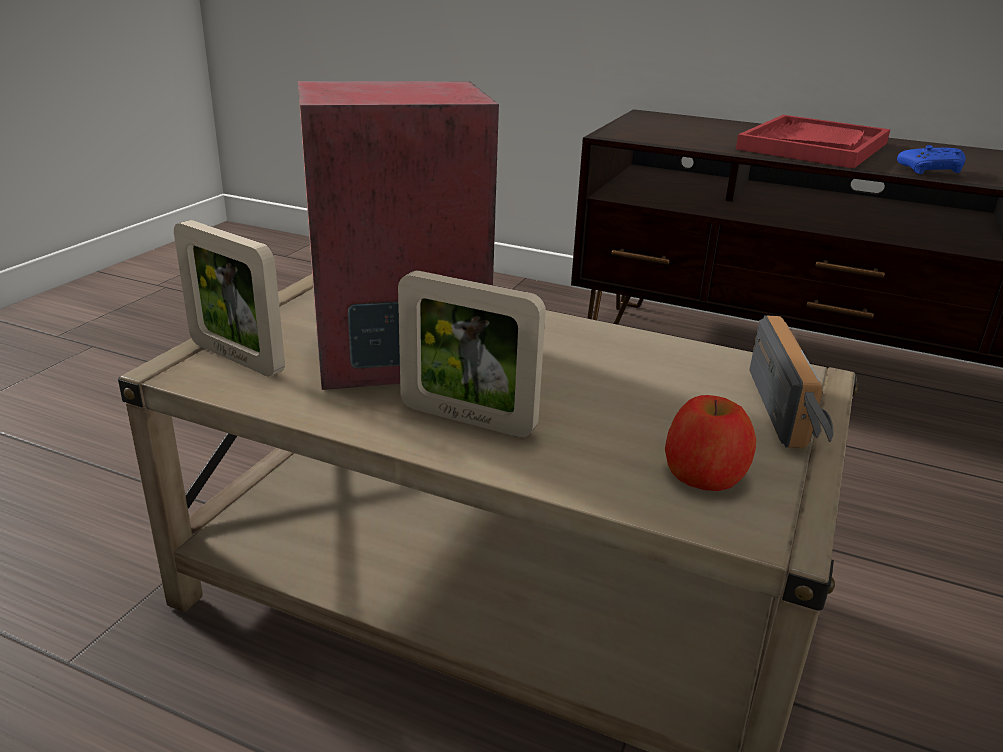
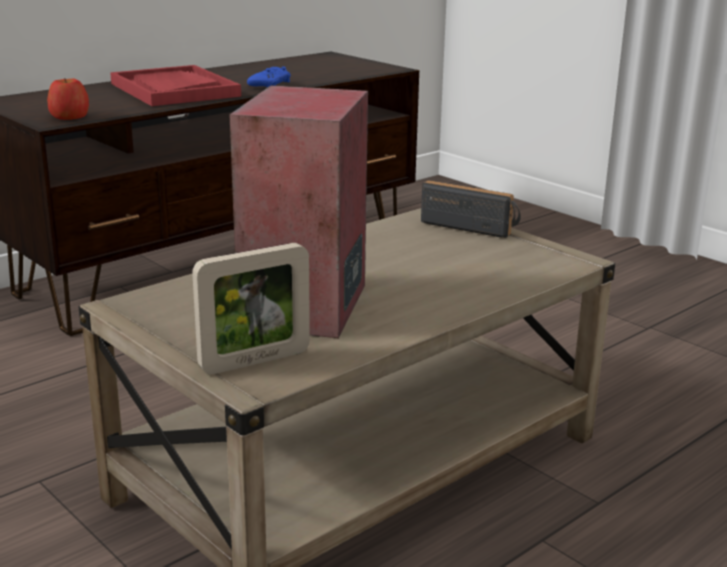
camera: 65 degrees left, 5 degrees down
(467, 419) = (417, 302): picture frame -> none
(704, 474) = (518, 260): apple -> apple (70, 117)

